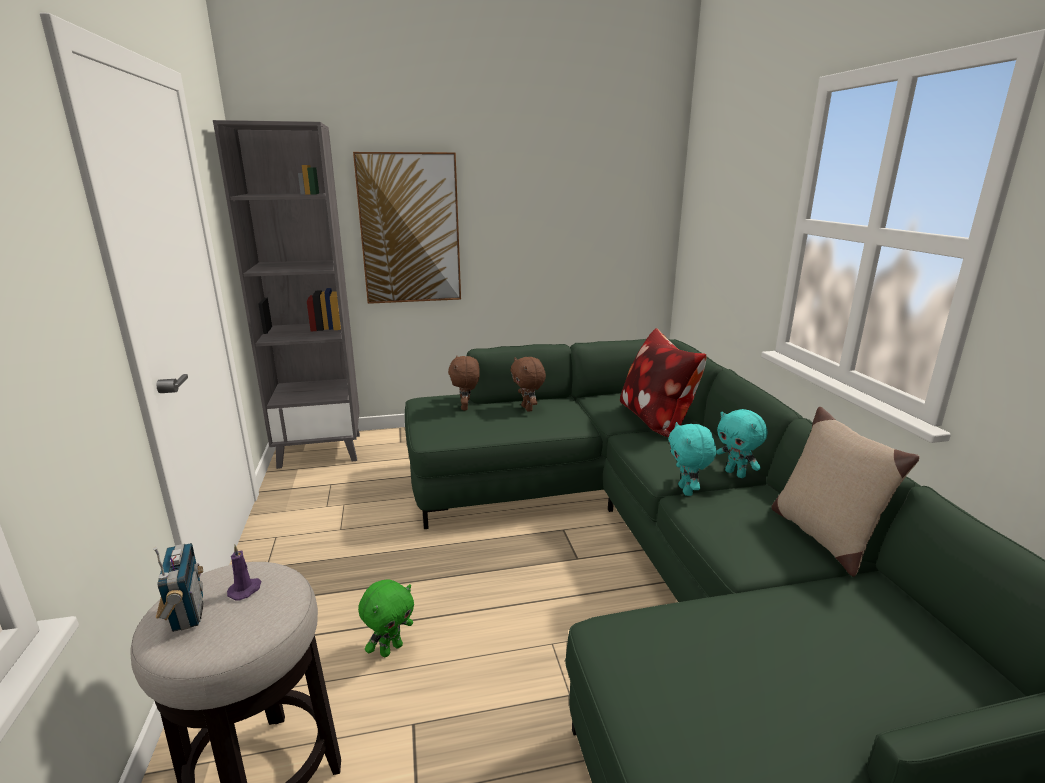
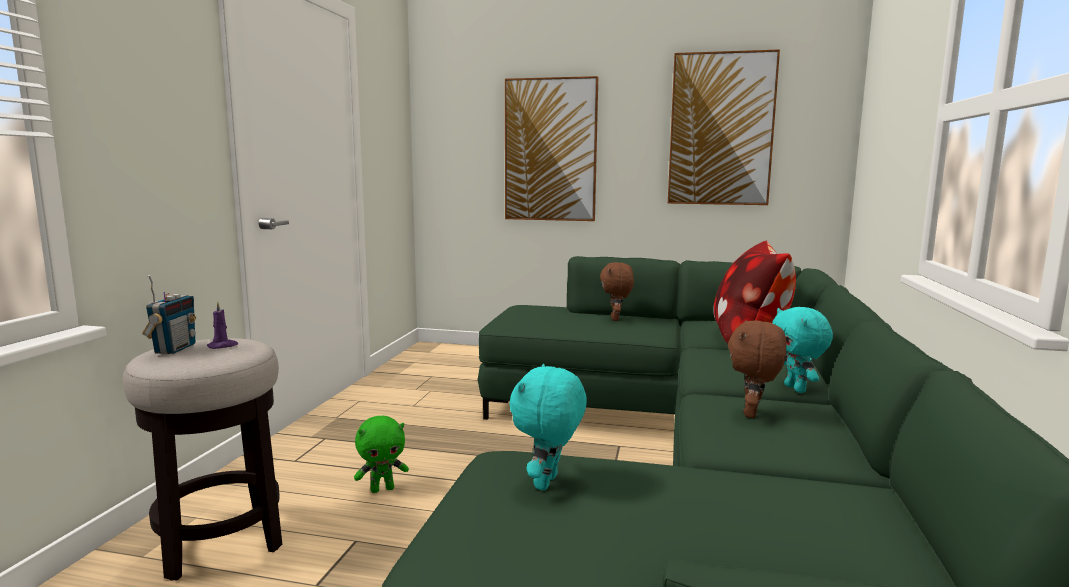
camera: 25 degrees right, 10 degrees down
(321, 450) = (444, 353): grey bookcase -> none
(466, 407) = (556, 312): brown plush toy -> brown plush toy (753, 414)
(572, 207) = (721, 129): none -> picture
(687, 491) = (719, 392): turquoise plush toy -> turquoise plush toy (548, 483)
(822, 536) = (845, 445): beige pillow -> none

